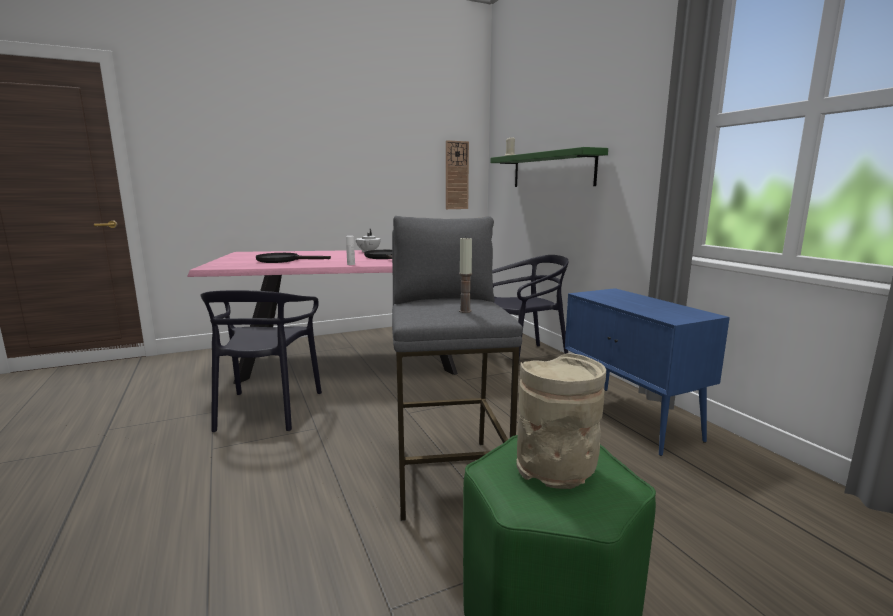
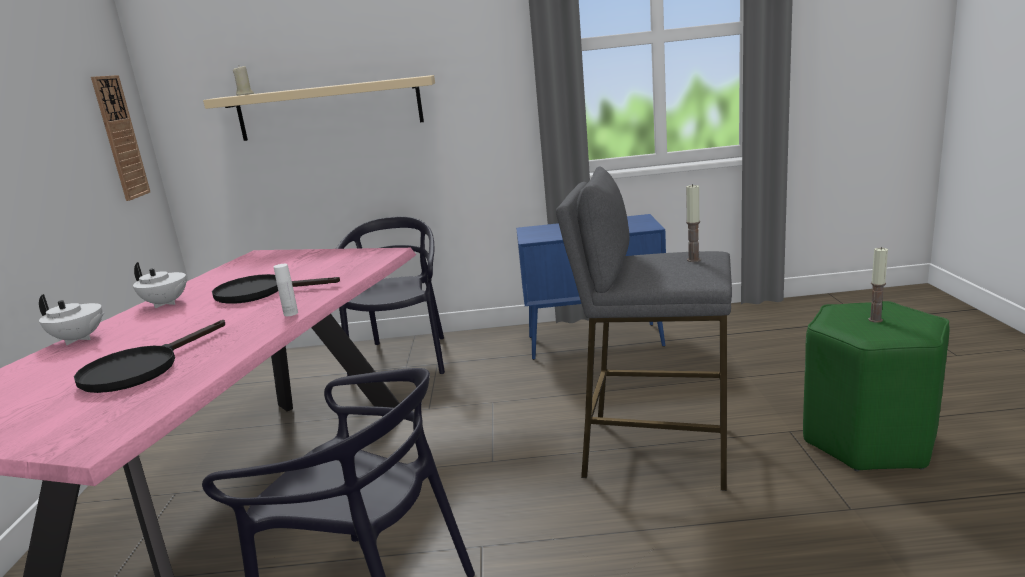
camera: 65 degrees left, 5 degrees up
(322, 251) = (79, 339): none -> white teapot
(552, 170) = (330, 109): green shelf -> beige shelf
(556, 472) = (875, 320): beige vase -> candle

